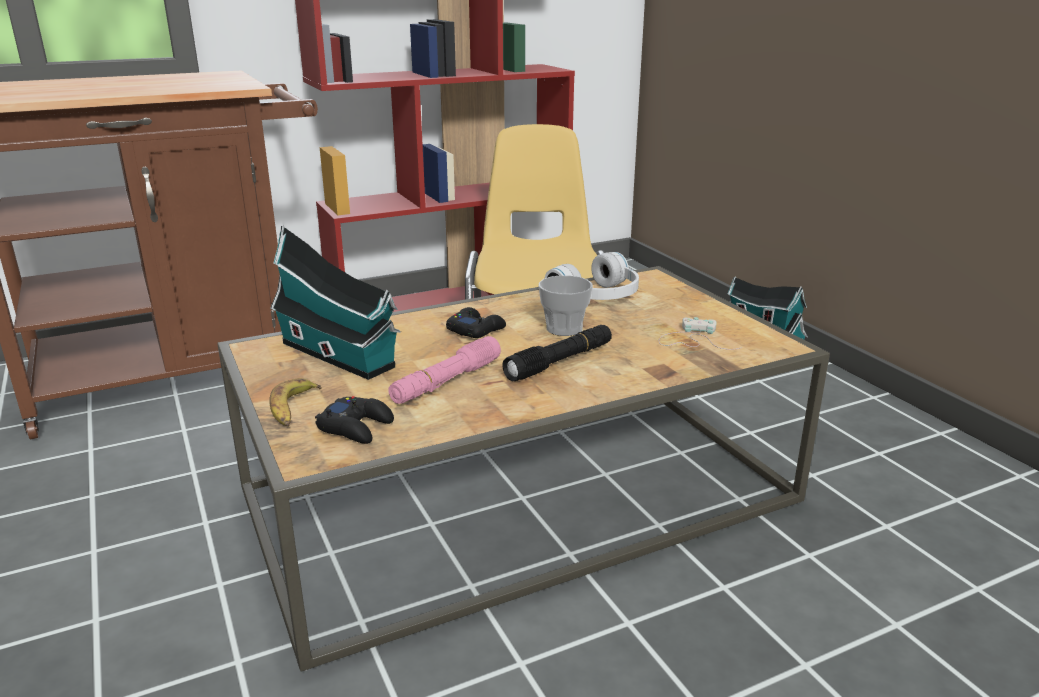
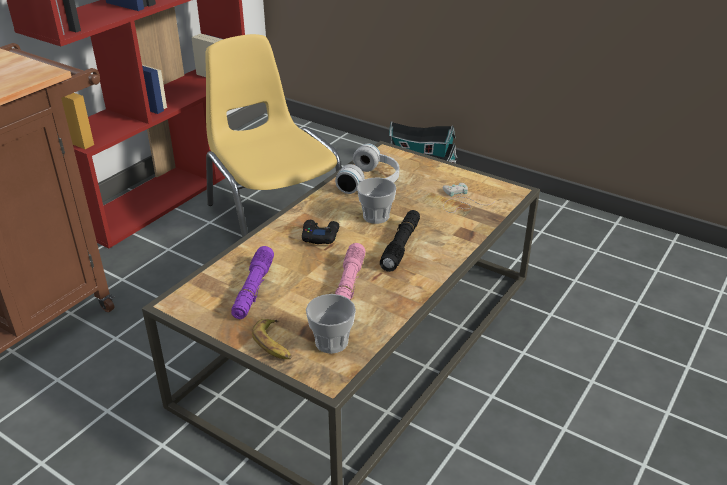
camera: 30 degrees left, 10 degrees up
(341, 356) = (253, 289): toy house -> purple flashlight
(356, 427) = (331, 342): black game controller -> cup

